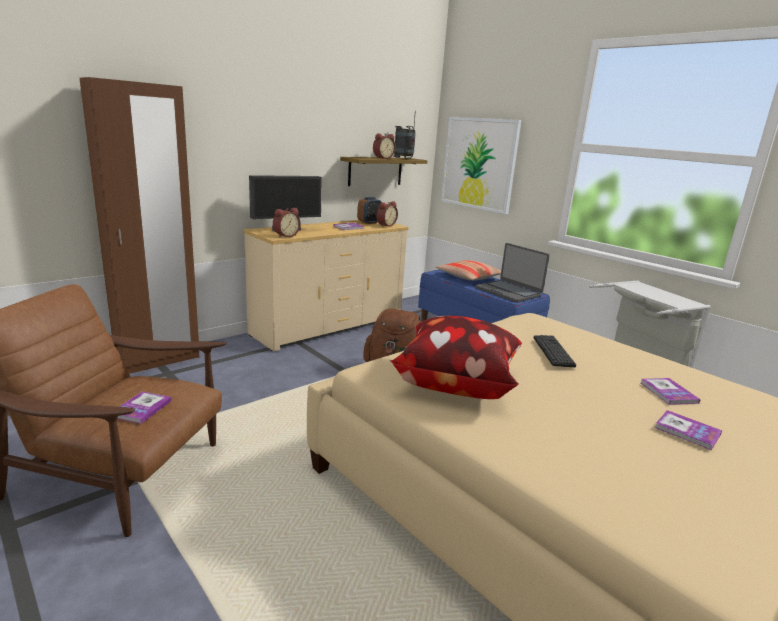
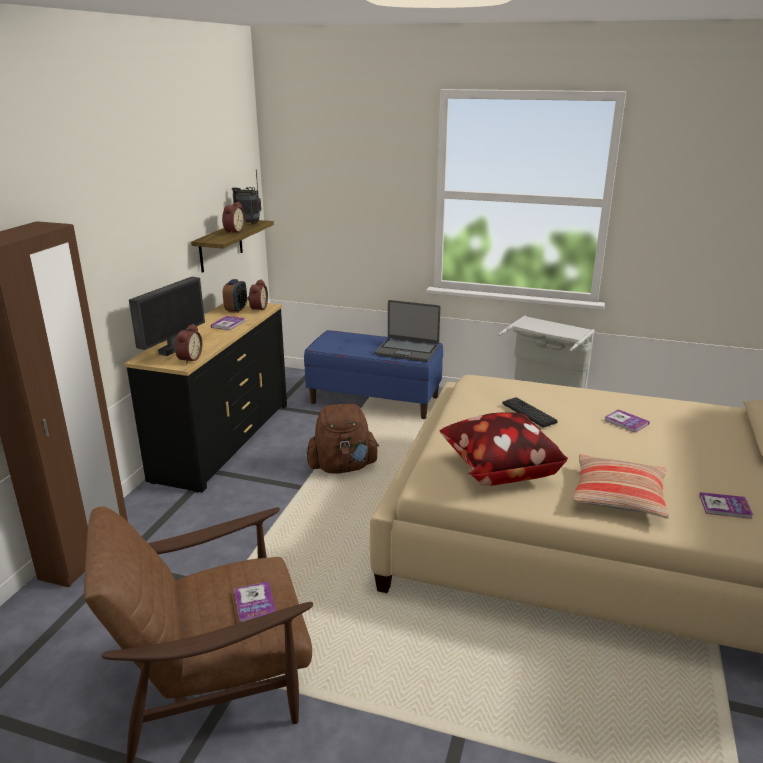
camera: 30 degrees left, 5 degrees up
(328, 326) = (222, 440): beige dresser -> black dresser
(469, 277) = (354, 342): pillow -> pillow (618, 495)
(479, 164) = (327, 215): picture -> none
(687, 431) = (661, 450): book -> book (725, 507)

